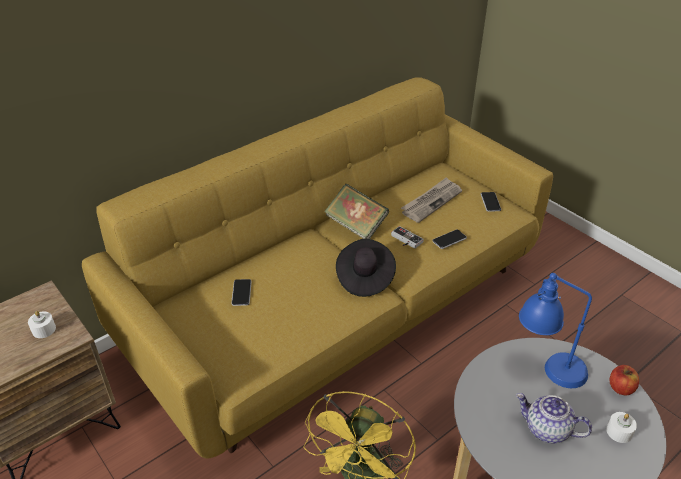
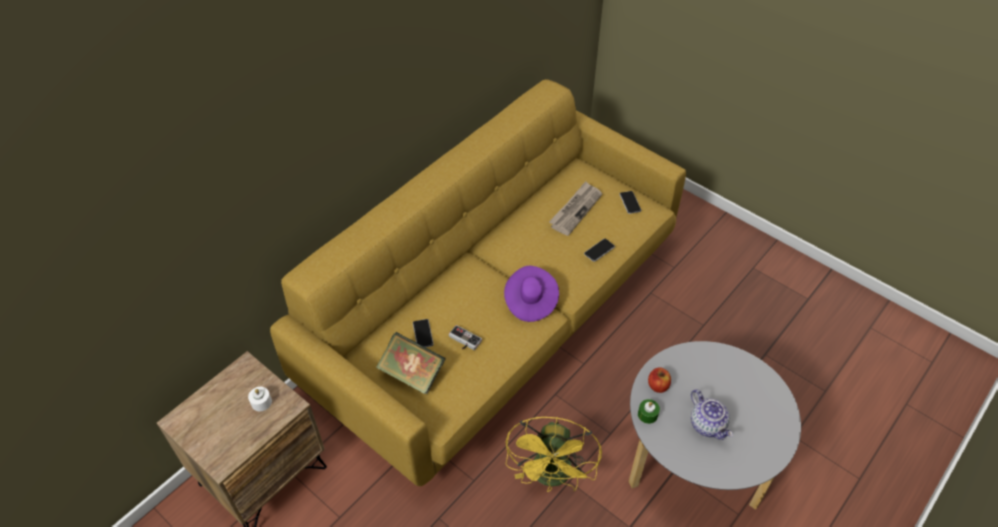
camera: 10 degrees left, 10 degrees up
(356, 226) = (510, 246): book -> book (412, 374)
(364, 278) = (530, 302): black hat -> purple hat
(405, 240) = (559, 257): game controller -> game controller (463, 341)
(473, 407) = (647, 414): none -> green candle
(546, 368) = (701, 370): blue table lamp -> none
(546, 429) = (708, 425): teapot -> teapot turned 135 degrees counterclockwise
(619, 432) = (764, 418): white candle -> none
(620, 388) = (762, 378): apple -> apple (658, 385)

